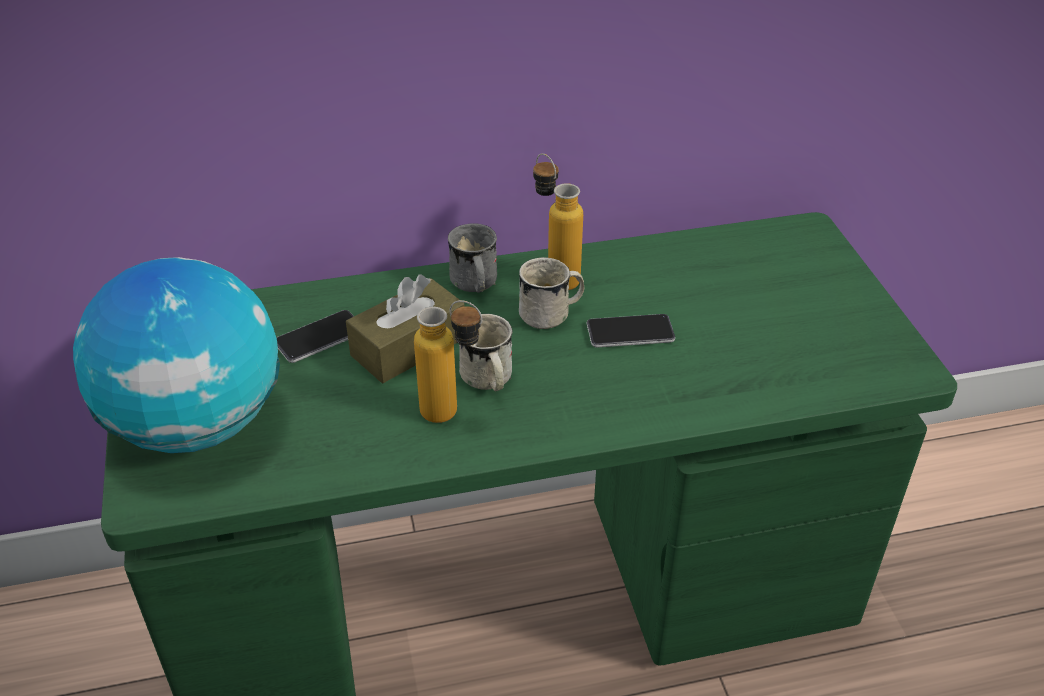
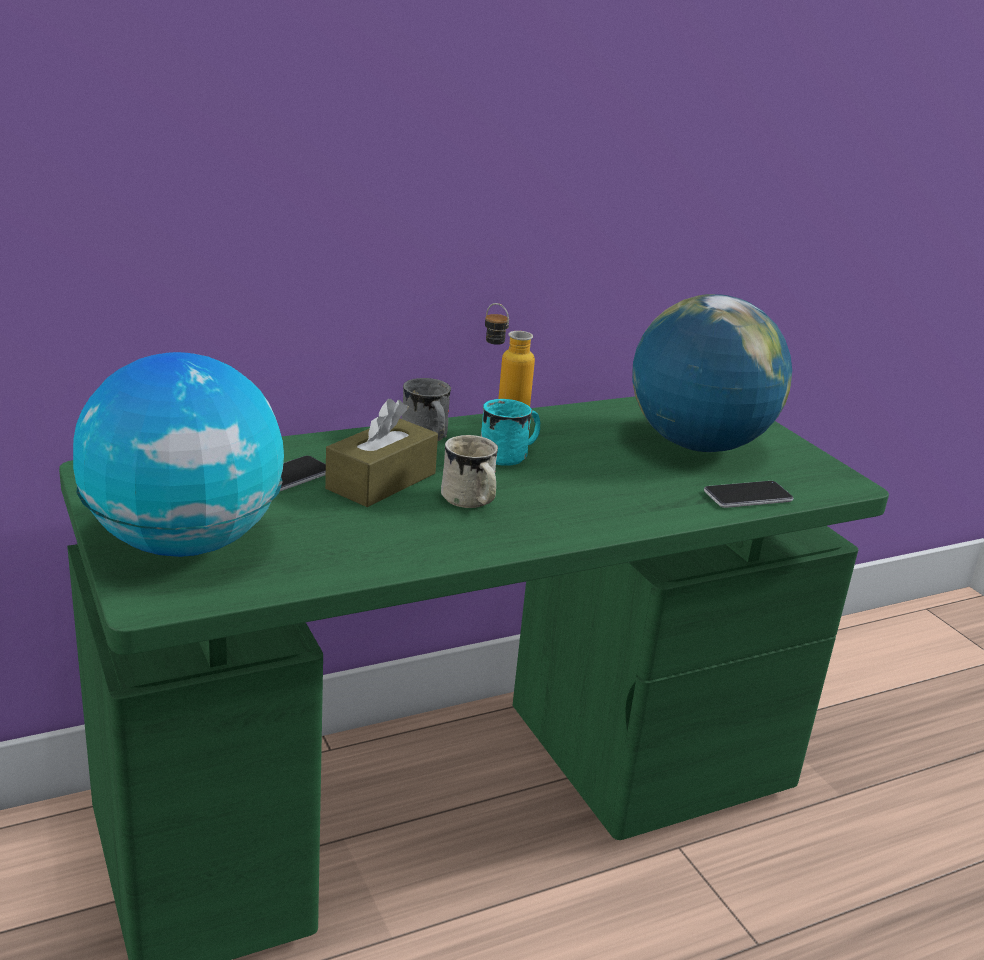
camera: 15 degrees left, 15 degrees down
(453, 415) = (448, 527): bottle -> none
(552, 314) = (510, 456): white mug -> turquoise mug
(630, 332) = (589, 466): phone -> phone (748, 496)
(763, 303) = (698, 444): none -> globe

